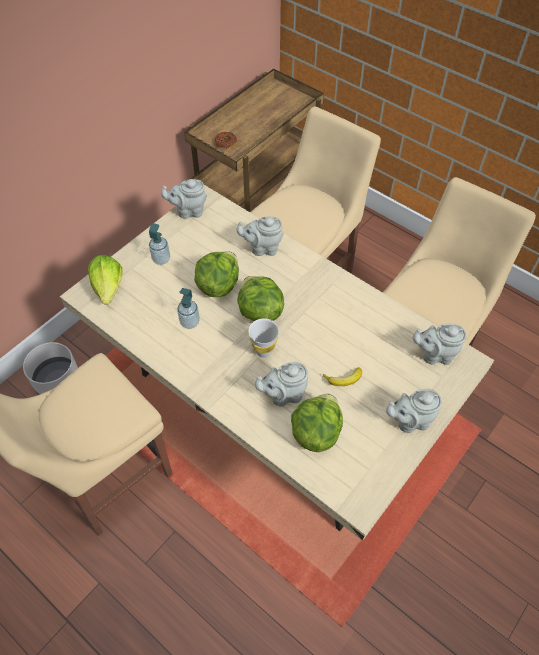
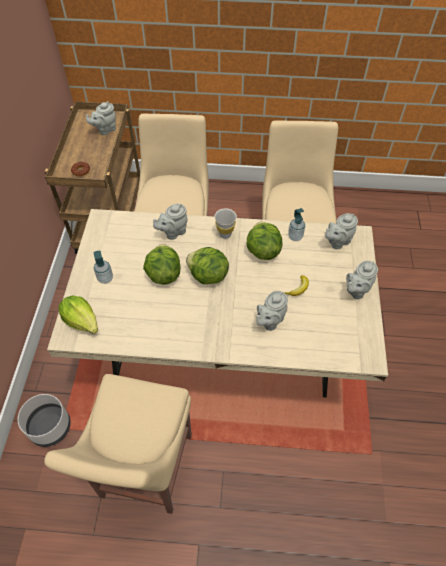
camera: 35 degrees left, 0 degrees up
(188, 211) = (96, 233): grey teapot -> grey teapot (105, 130)
(190, 322) = (165, 310): soap dispenser -> soap dispenser (295, 236)
(263, 351) = (233, 300): white cup -> white cup (225, 234)
(315, 432) = (309, 332): lettuce -> lettuce (262, 251)

